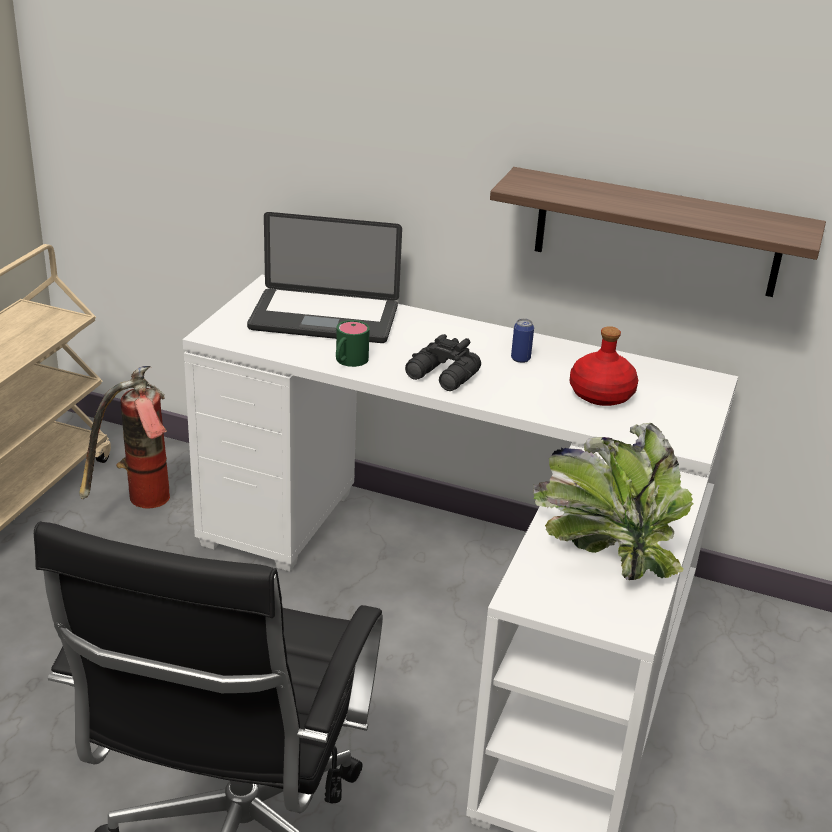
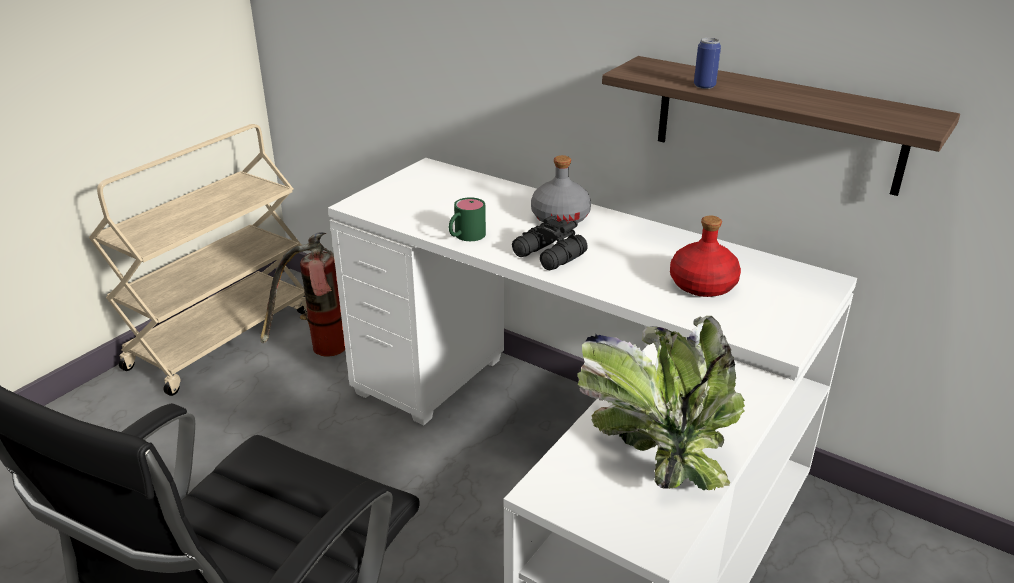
camera: 15 degrees right, 0 degrees up
(324, 318) = (462, 197): laptop -> none
(436, 334) = (560, 217): none -> grey bottle
(520, 359) = (632, 245): can -> can (704, 86)

